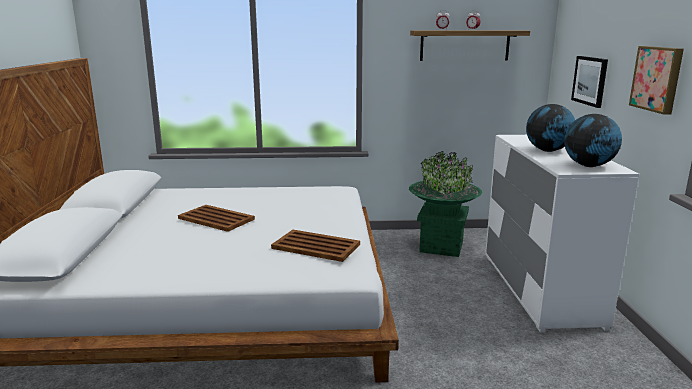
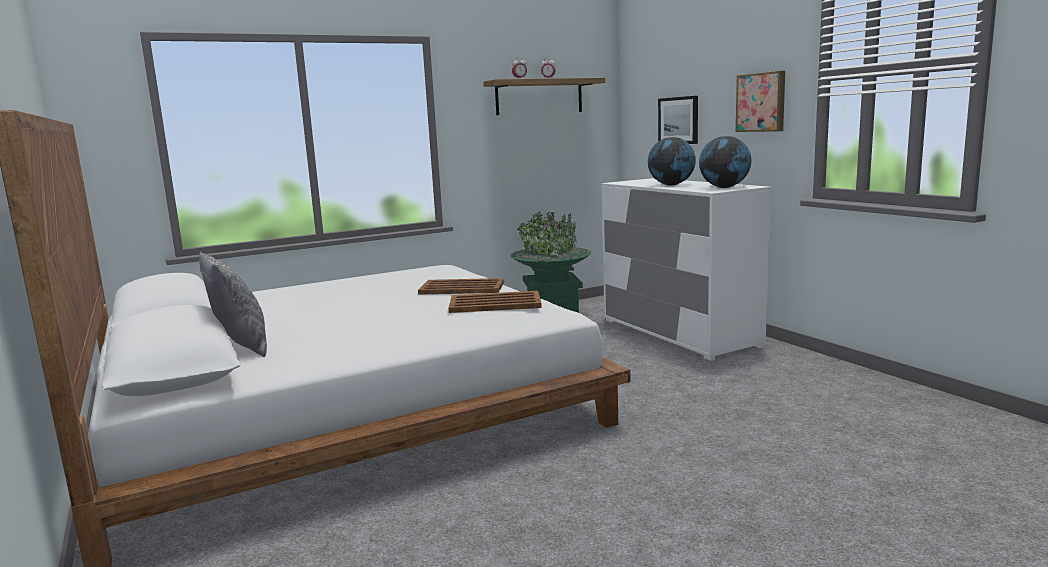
camera: 25 degrees left, 5 degrees down
(115, 246) = (241, 347): none -> grey pillow
(216, 218) = (335, 306): brown tray -> brown tray (461, 288)

